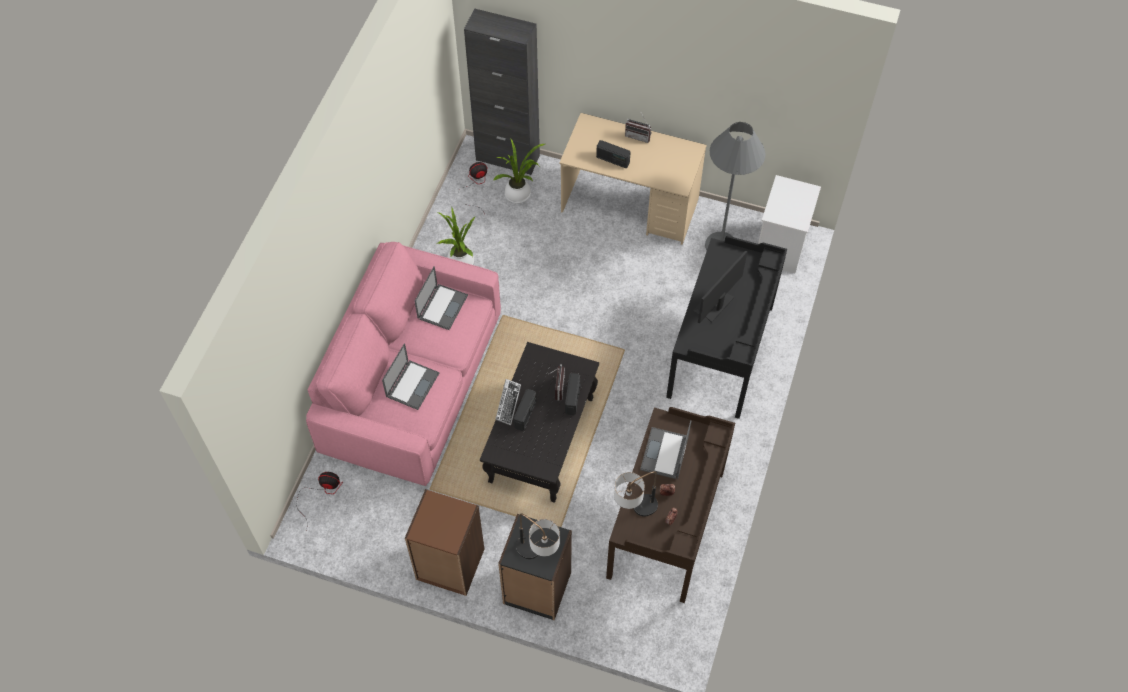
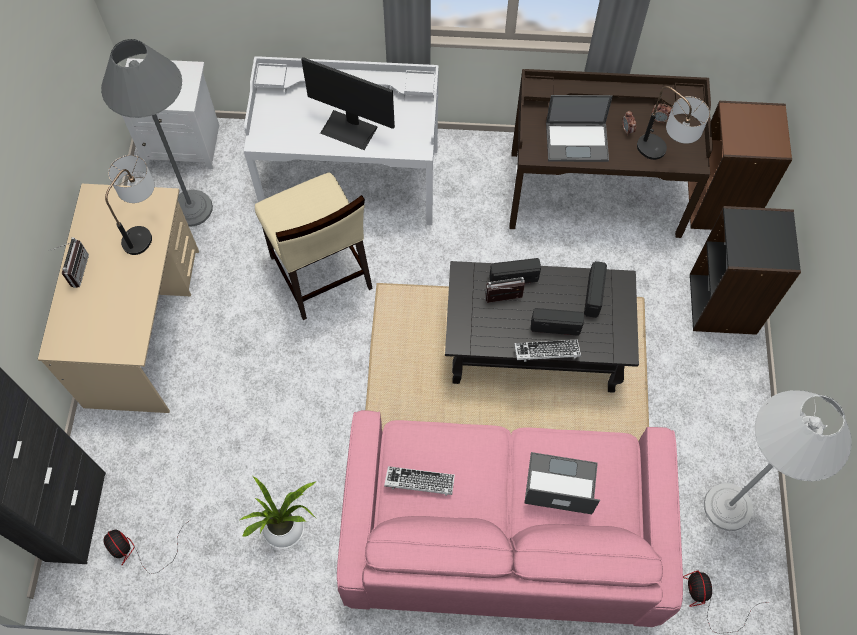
camera: 105 degrees left, 5 degrees up
(378, 529) = (727, 507): none -> white floor lamp
(442, 306) = (419, 482): laptop -> keyboard
(450, 565) = (736, 406): brown bookcase -> brown bookcase (719, 204)
(520, 194) = (145, 478): potted plant -> none
(538, 555) = (771, 232): table lamp -> table lamp (145, 228)
(612, 160) = (128, 293): radio -> radio (593, 295)
(642, 315) = (320, 273): none -> beige chair
(721, 351) = (351, 180): black desk -> white desk

